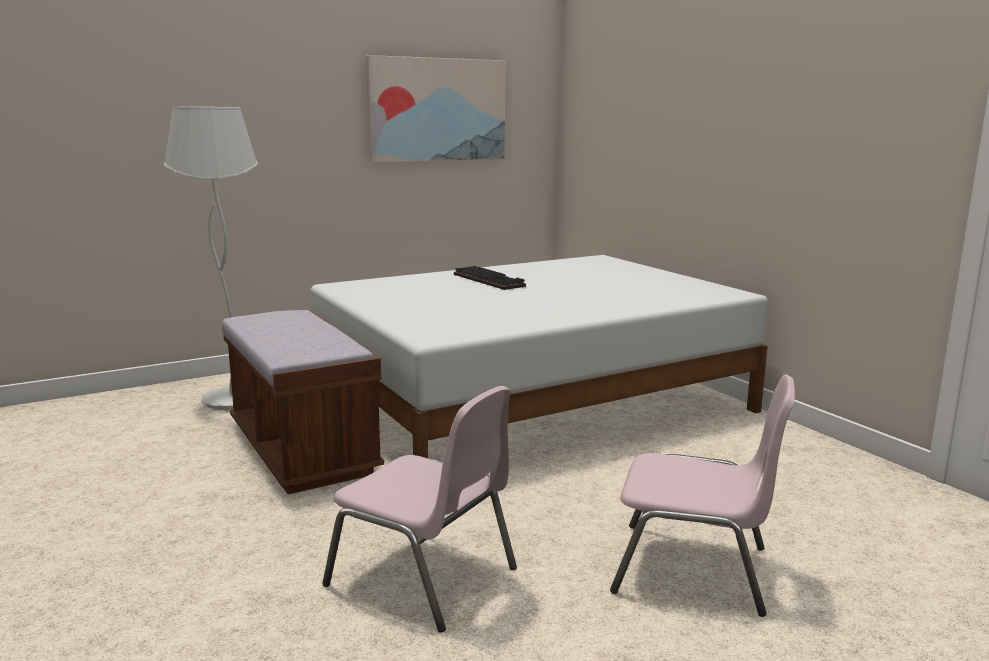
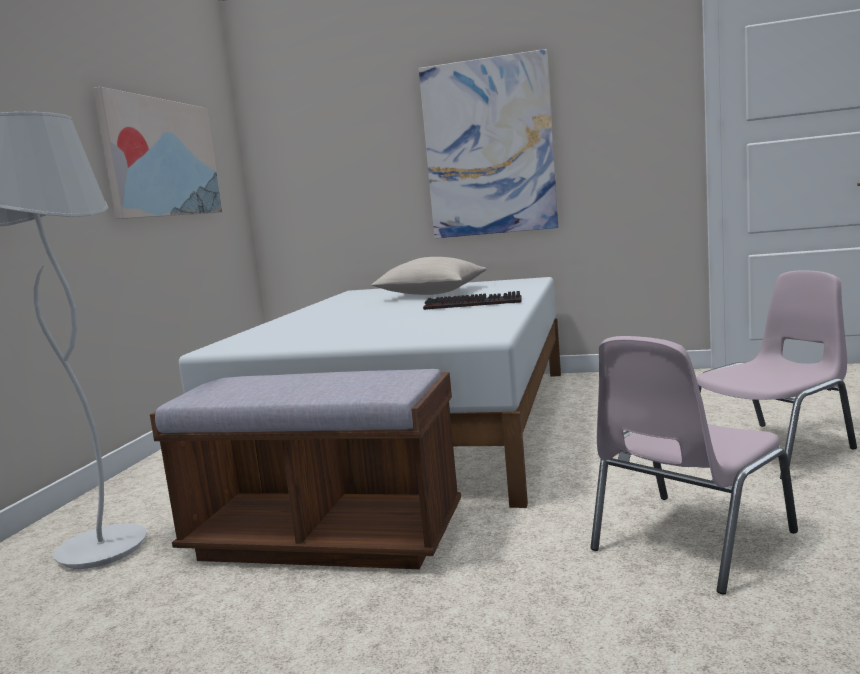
camera: 45 degrees left, 5 degrees down
(425, 577) = (688, 541): pink chair -> pink chair turned 150 degrees clockwise
(491, 280) = (344, 313): keyboard -> keyboard (474, 303)
(611, 281) = (432, 293): none -> beige pillow
(739, 128) = (489, 148): none -> picture

